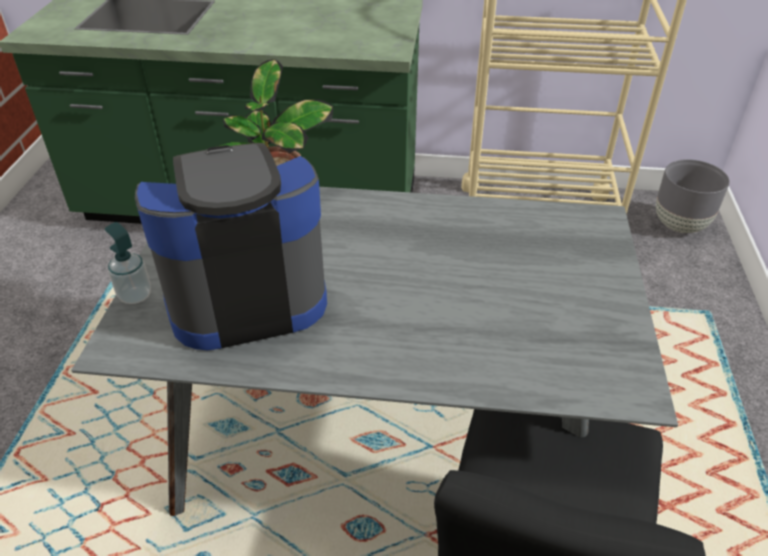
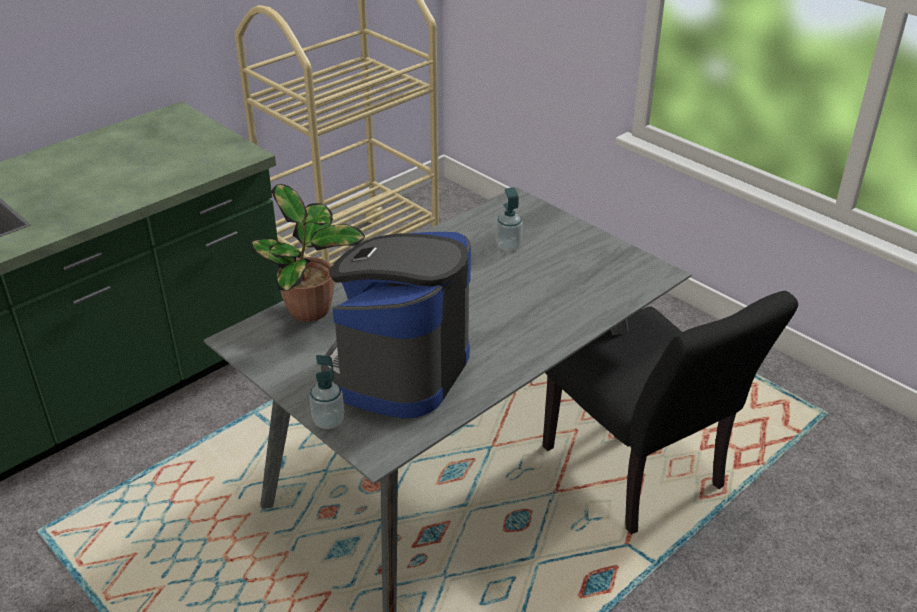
camera: 50 degrees left, 5 degrees down
(520, 255) = (508, 246): none -> soap dispenser
(680, 225) = (451, 209): grey planter -> none

